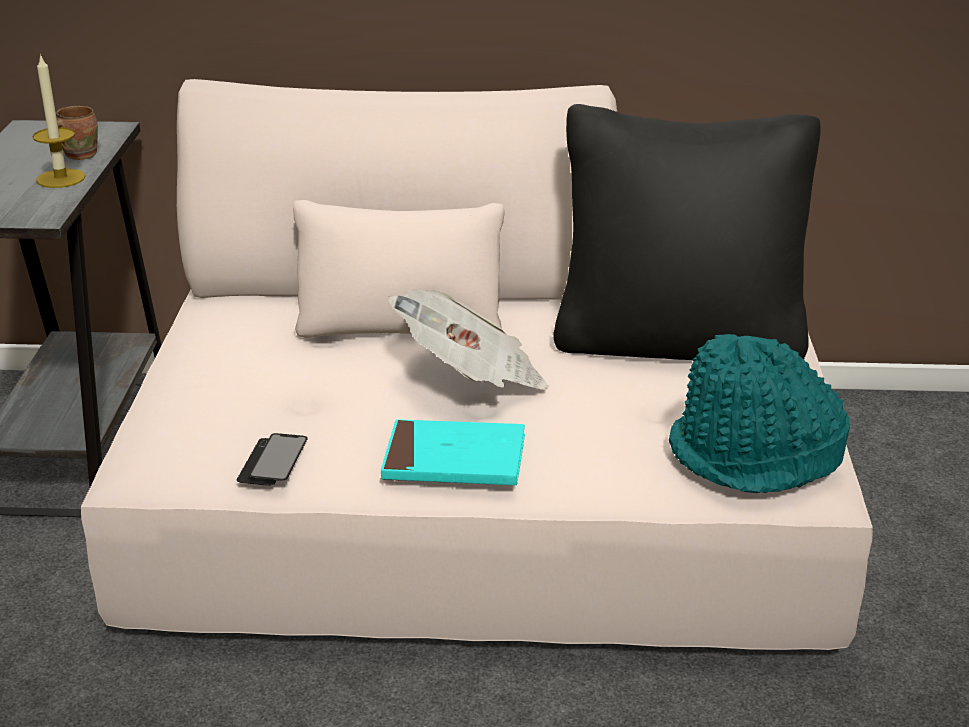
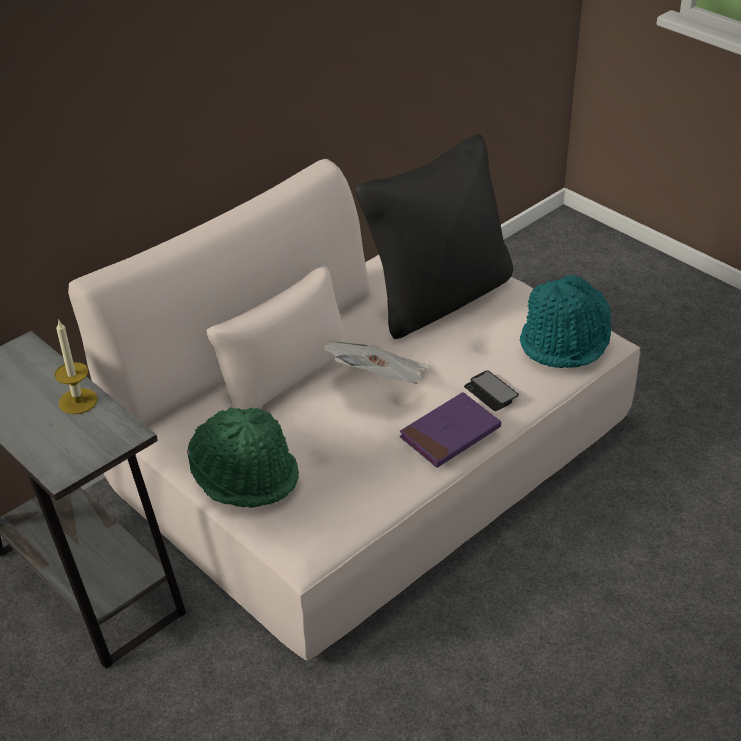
camera: 45 degrees left, 10 degrees up
(77, 155) = (49, 378): brown mug -> none
(207, 376) = (246, 475): none -> green hat
(273, 462) = (370, 497): phone -> phone (491, 392)
(454, 460) = (450, 433): turquoise book -> purple book

